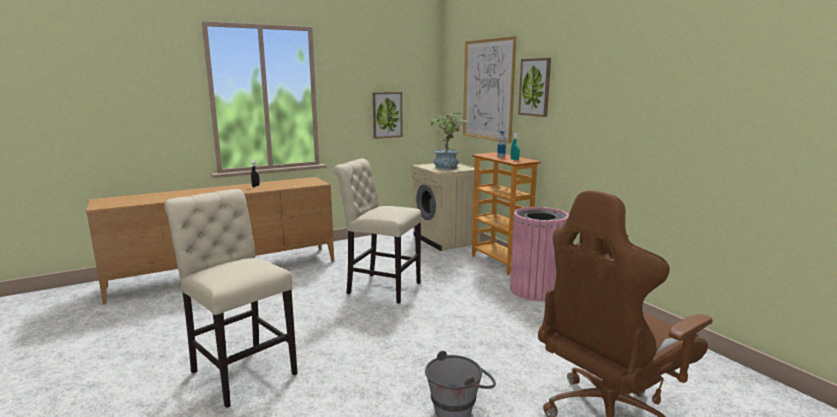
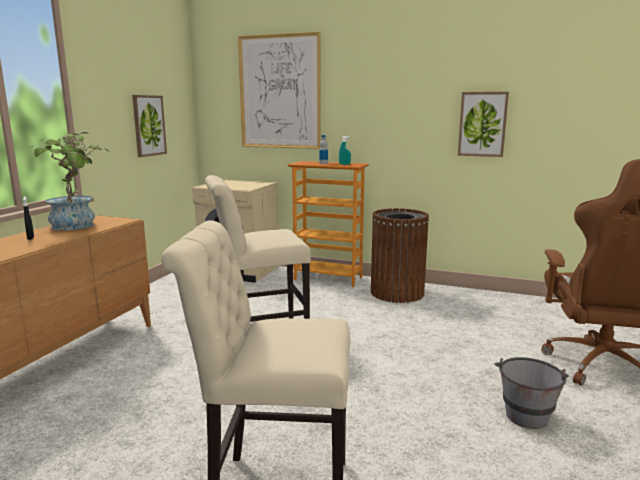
camera: 40 degrees left, 0 degrees up
(448, 167) = (240, 185): potted plant -> potted plant (78, 226)
(535, 87) = (352, 87): picture -> picture (482, 124)
(536, 290) = (397, 293): pink trash can -> brown trash can

